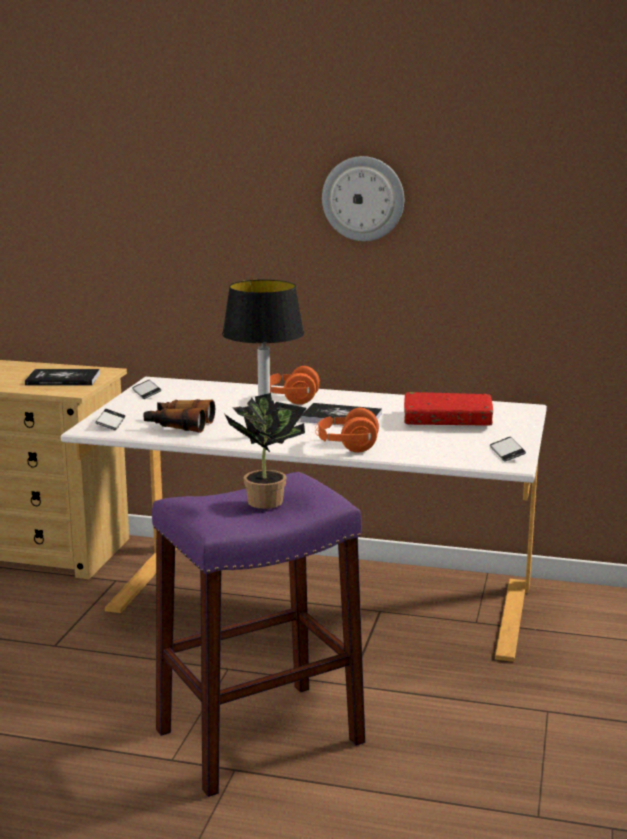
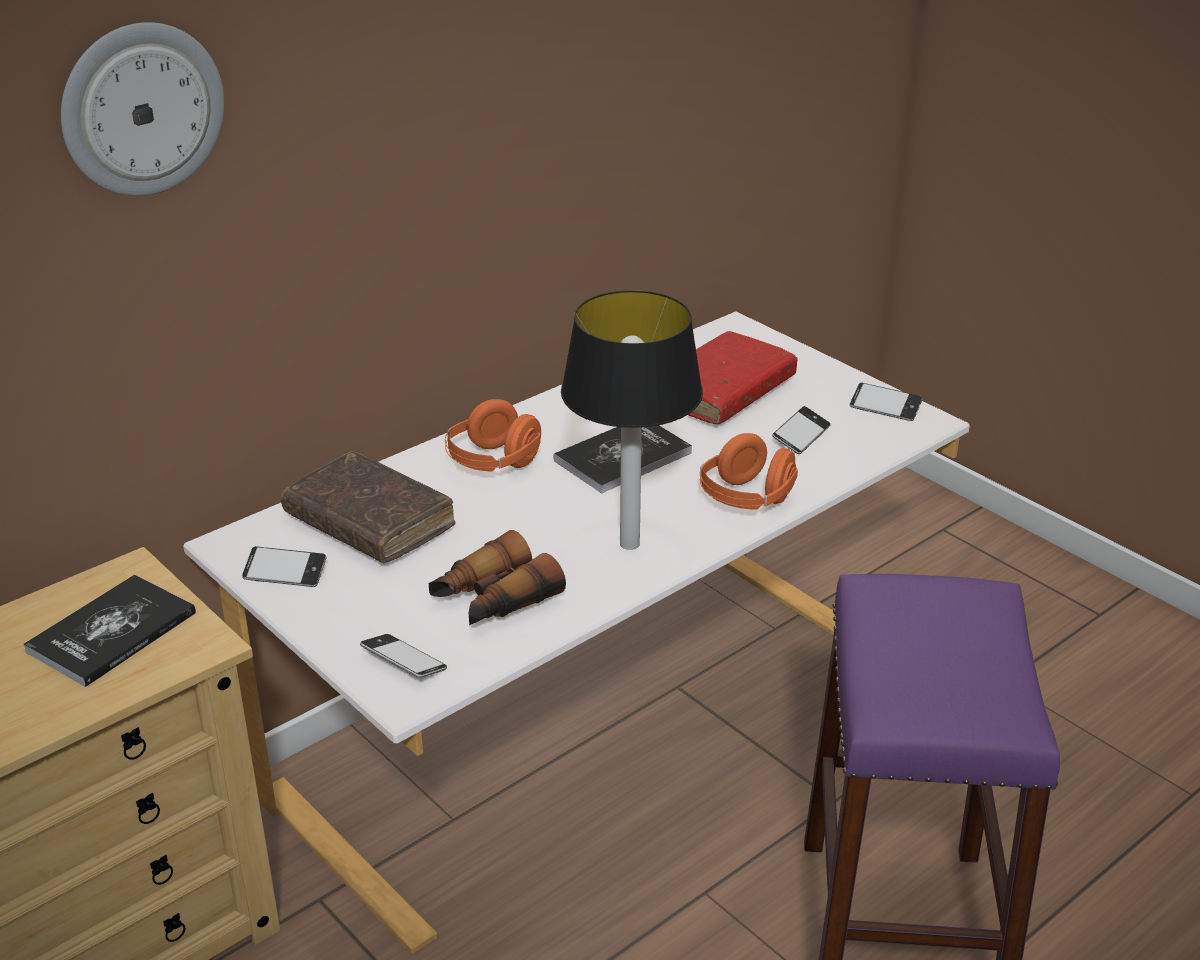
camera: 55 degrees left, 15 degrees up
(205, 394) = (369, 522): none -> brown book
(266, 499) = (937, 640): potted plant -> none
(363, 198) = (502, 93): wall clock -> wall clock (142, 109)
(434, 443) = (801, 436): none -> phone

